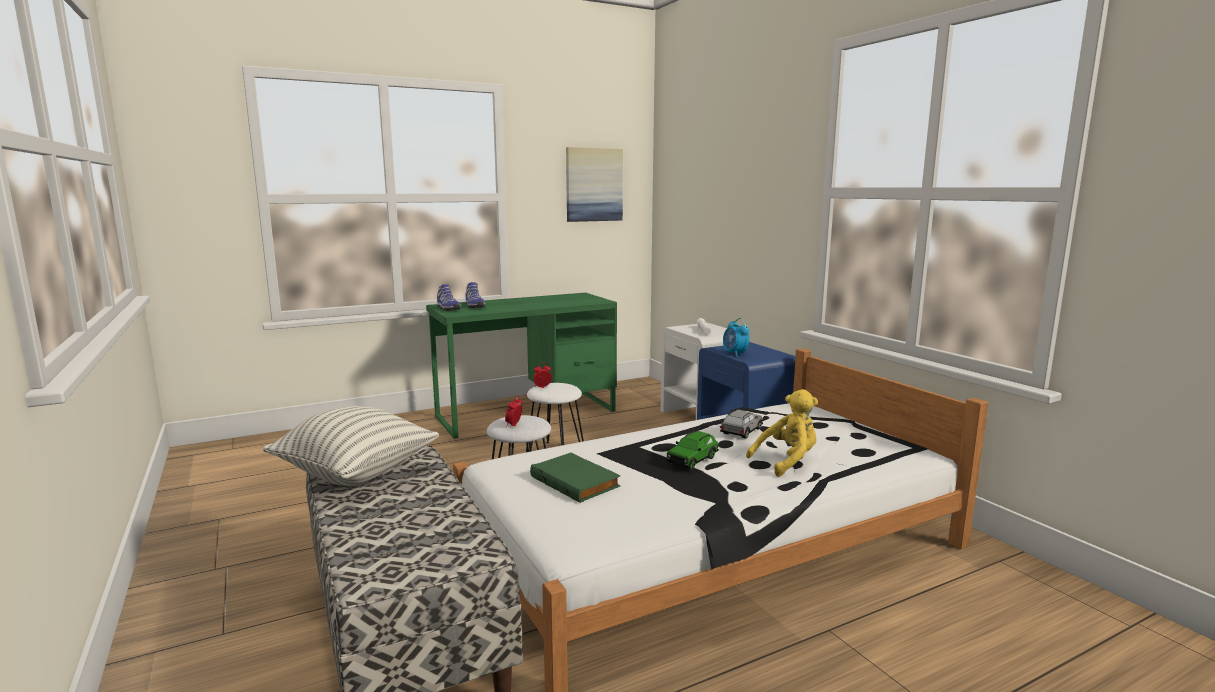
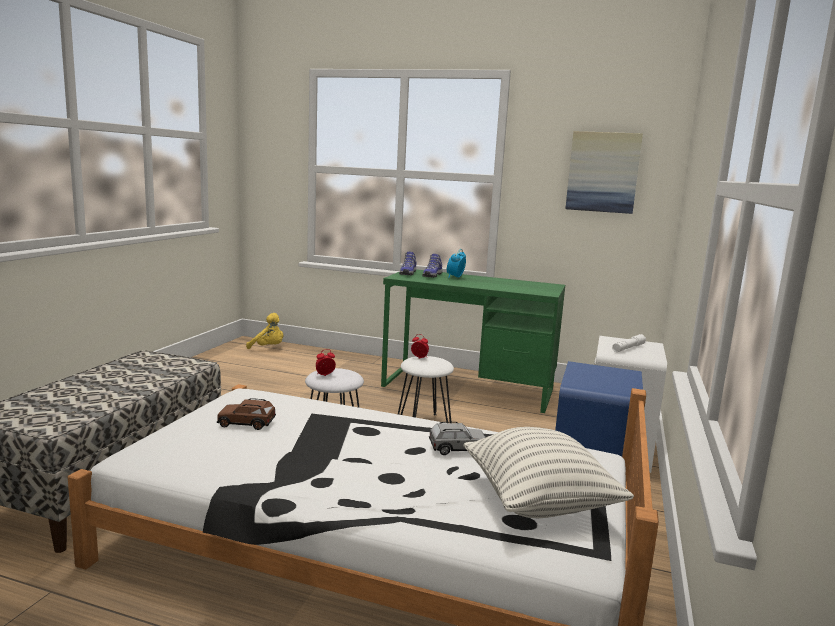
camera: 45 degrees right, 0 degrees up
(356, 474) = (144, 362): pillow -> pillow (538, 502)
(576, 481) = (247, 423): green book -> brown toy car
(692, 460) = (351, 448): green toy car -> none
(735, 354) = (579, 375): alarm clock -> alarm clock (455, 277)
(787, 462) = (417, 488): yellow plush toy -> yellow plush toy (268, 348)

